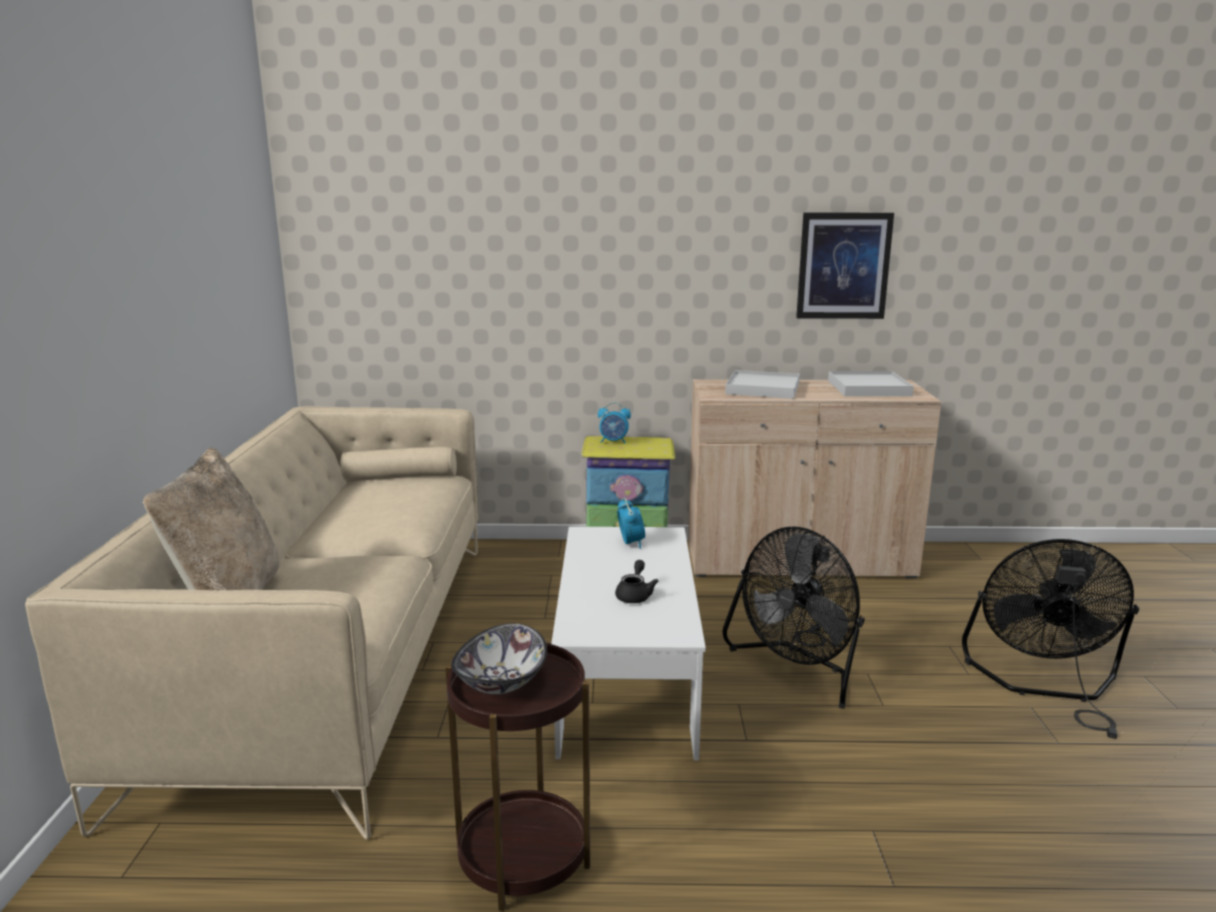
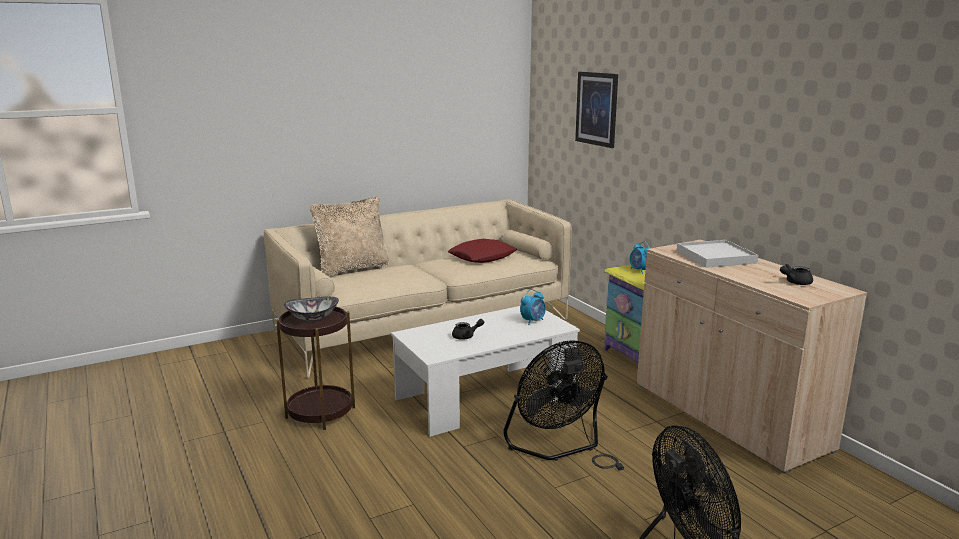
camera: 60 degrees right, 0 degrees up
(376, 502) = (482, 257): none -> red pillow
(797, 665) = (568, 446): black fan -> black fan turned 45 degrees clockwise
(843, 266) = (821, 166): picture -> picture (597, 109)
(869, 388) = (795, 282): white tray -> black teapot

